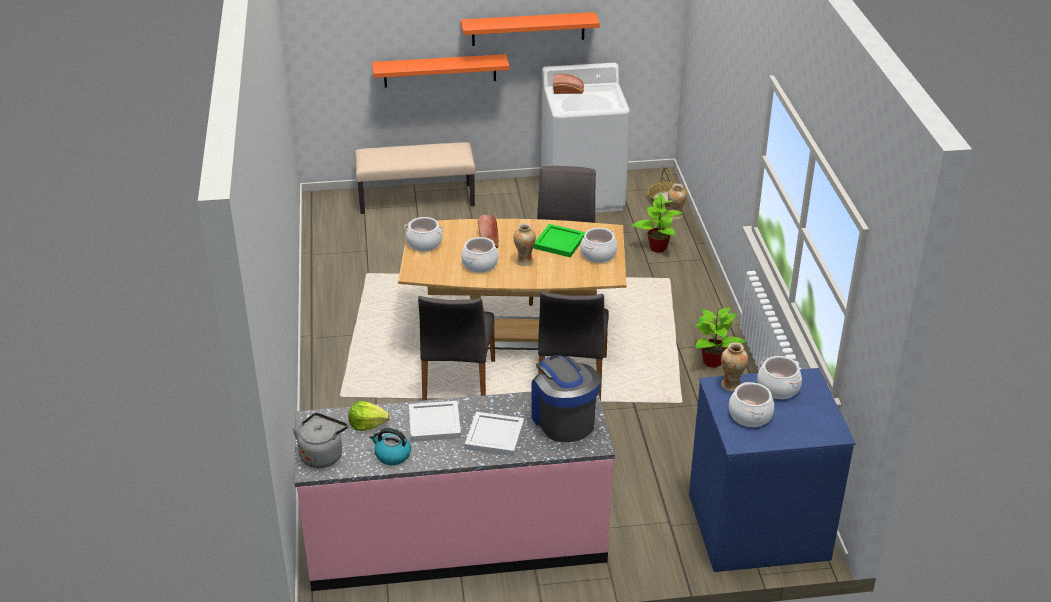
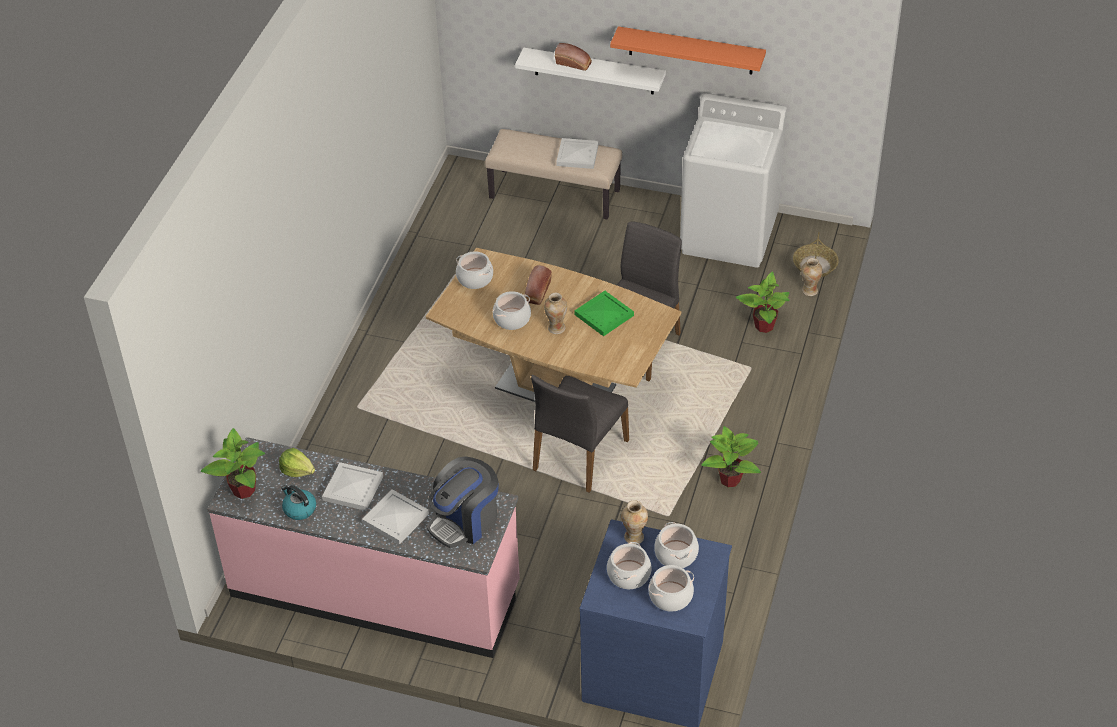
camera: 25 degrees right, 10 degrees up
(322, 455) = (243, 489): grey kettle -> potted plant
(438, 152) = (578, 155): none -> white tray
(440, 70) = (594, 71): orange shelf -> white shelf
(457, 383) = (470, 426): grey chair -> none
(563, 419) = (465, 521): coffee machine -> coffee machine turned 135 degrees counterclockwise
(568, 91) = (719, 128): bread -> bread (574, 63)
(598, 255) = (632, 341): cooking pot -> cooking pot (670, 597)

